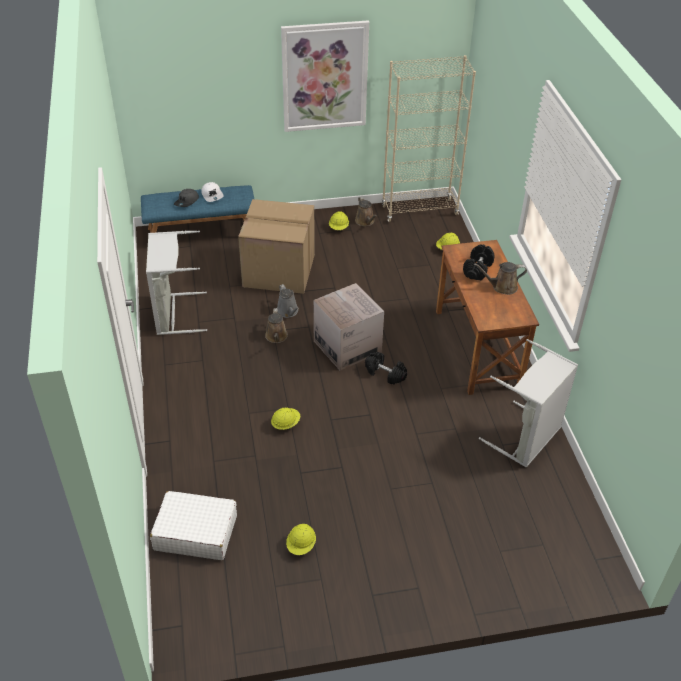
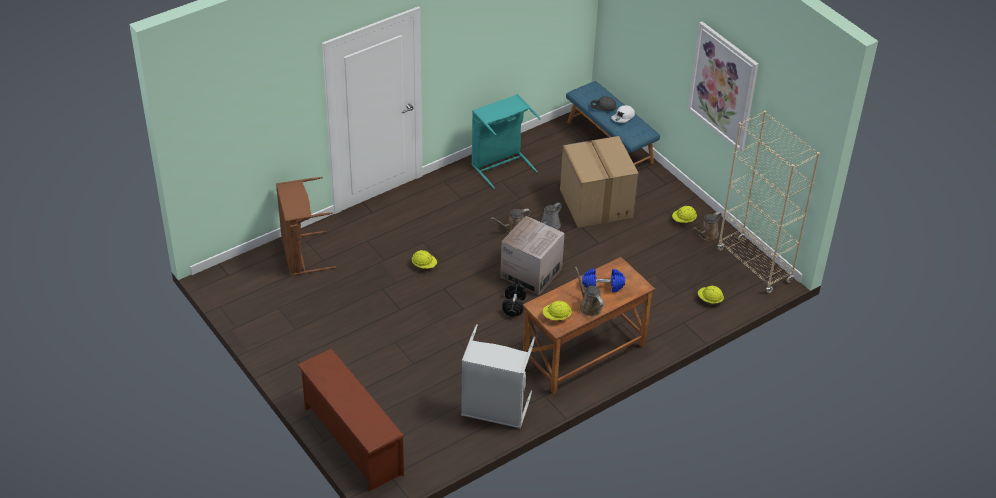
camera: 65 degrees right, 0 degrees up
(174, 314) = (501, 165): grey laundry basket -> turquoise laundry basket
(195, 532) = (301, 255): white suitcase -> brown laundry basket
(301, 545) = (318, 310): yellow hard hat -> yellow hard hat (556, 317)
(477, 269) = (603, 286): black dumbbell -> blue dumbbell
(529, 580) = (351, 440): none -> brown shoe rack

